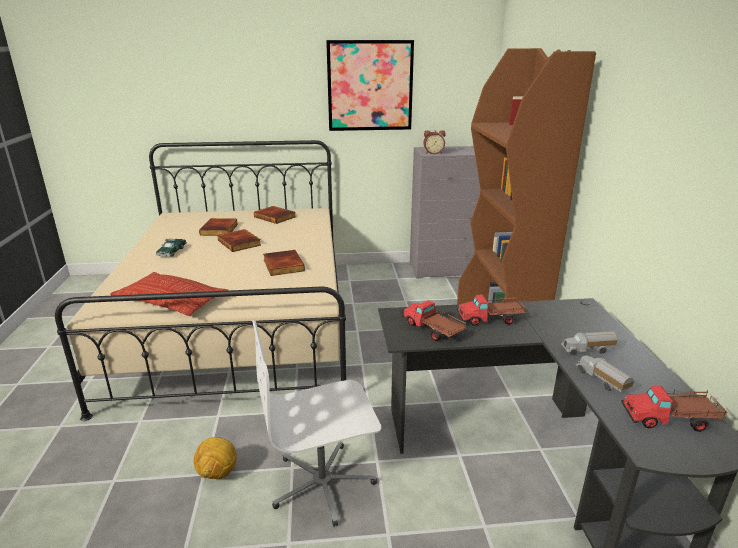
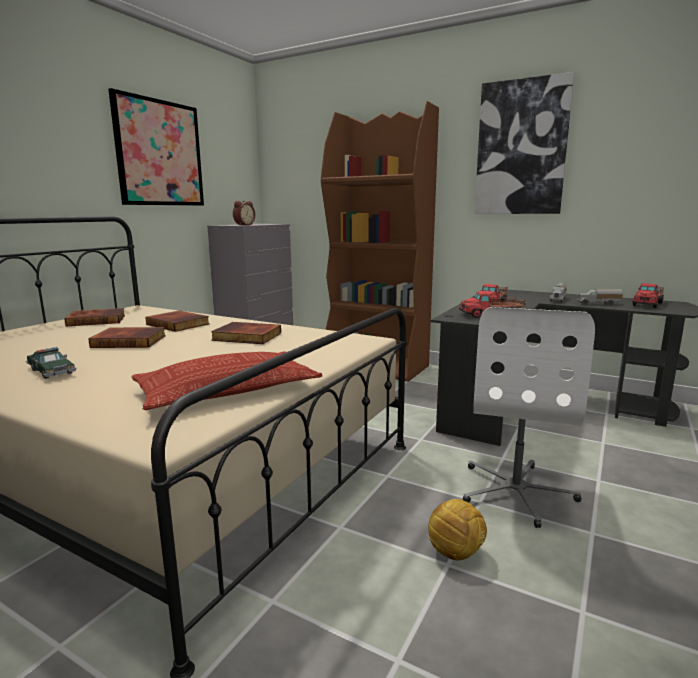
camera: 55 degrees left, 10 degrees down
(220, 229) = (54, 342): book -> book (179, 324)
(655, 127) = (521, 148): none -> picture

